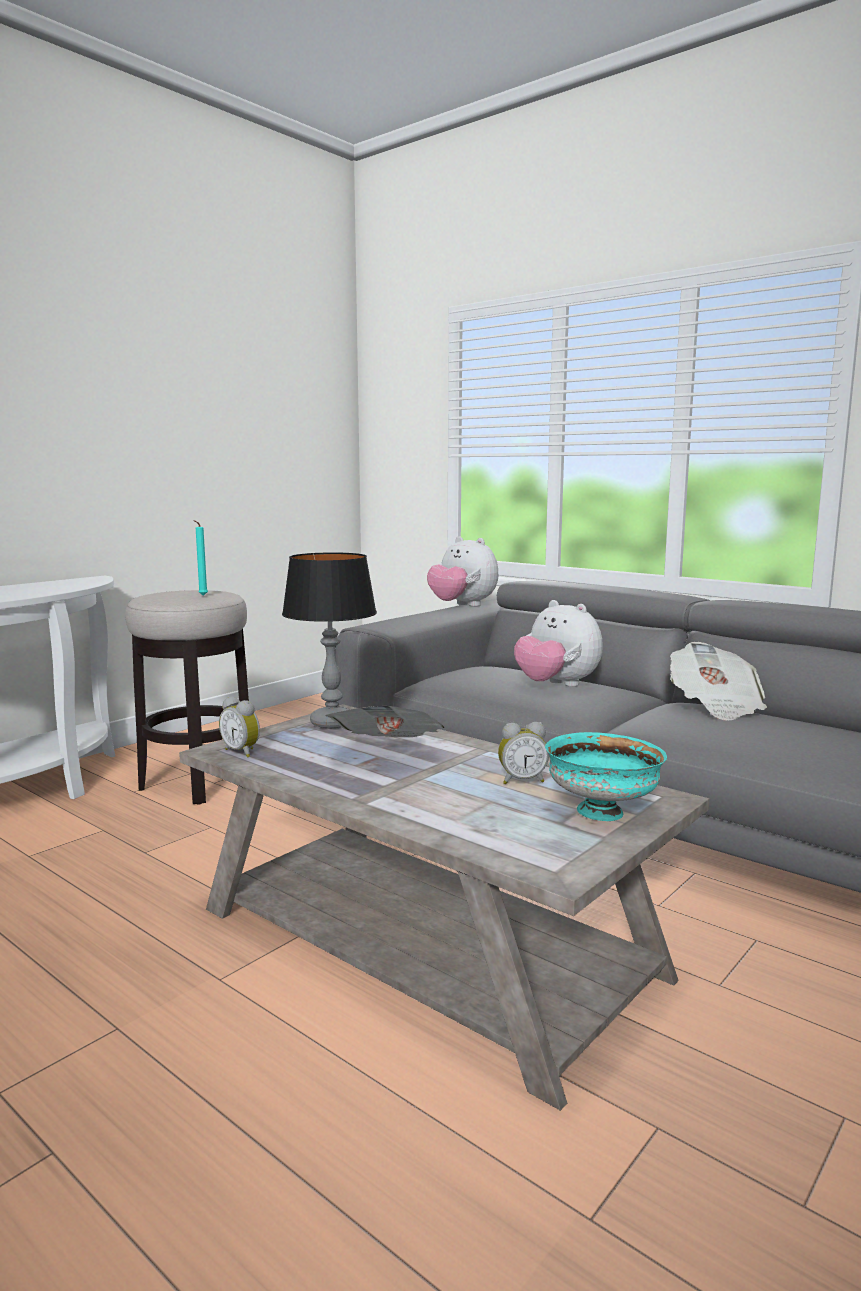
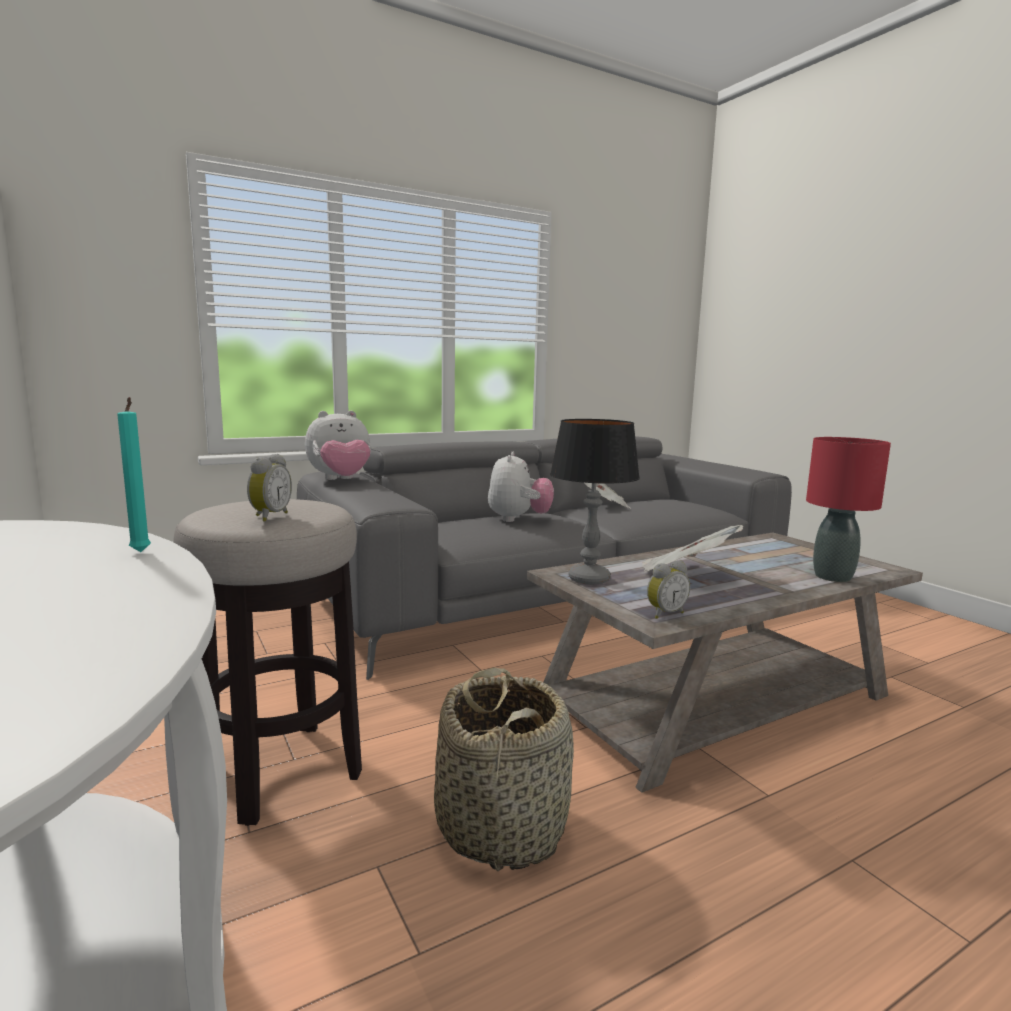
camera: 70 degrees left, 0 degrees up
(149, 859) = (502, 826): none -> basket
(202, 595) = (304, 504): turquoise candle -> turquoise candle (141, 553)
(458, 827) = (833, 577): none -> red table lamp
(521, 780) = (746, 554): alarm clock -> alarm clock (268, 516)
(556, 685) = (518, 519): plush toy -> plush toy turned 60 degrees counterclockwise
(601, 811) = (798, 549): turquoise bowl -> none

